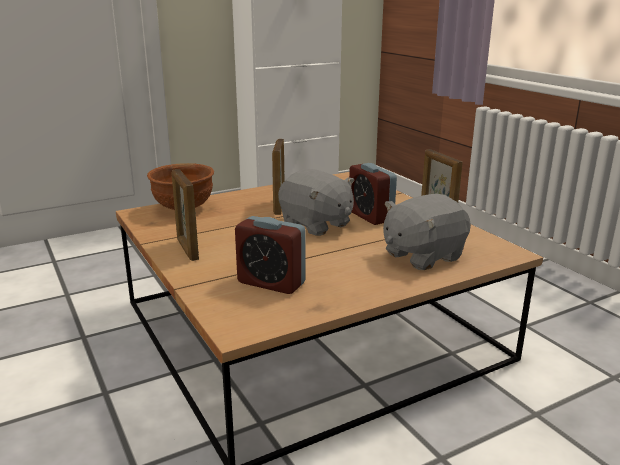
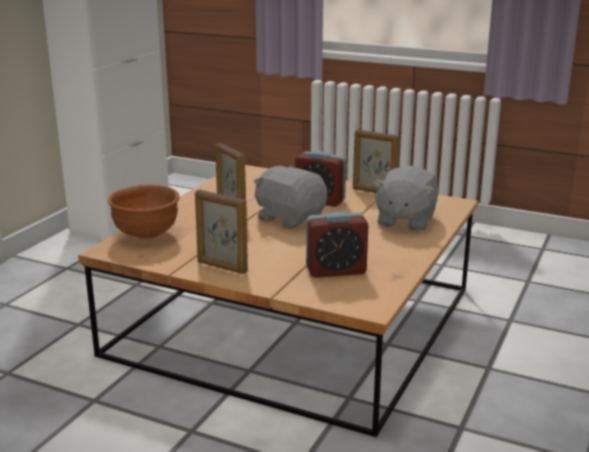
camera: 35 degrees left, 0 degrees up
(316, 225) = (290, 218): grey plush toy -> grey plush toy turned 150 degrees counterclockwise

